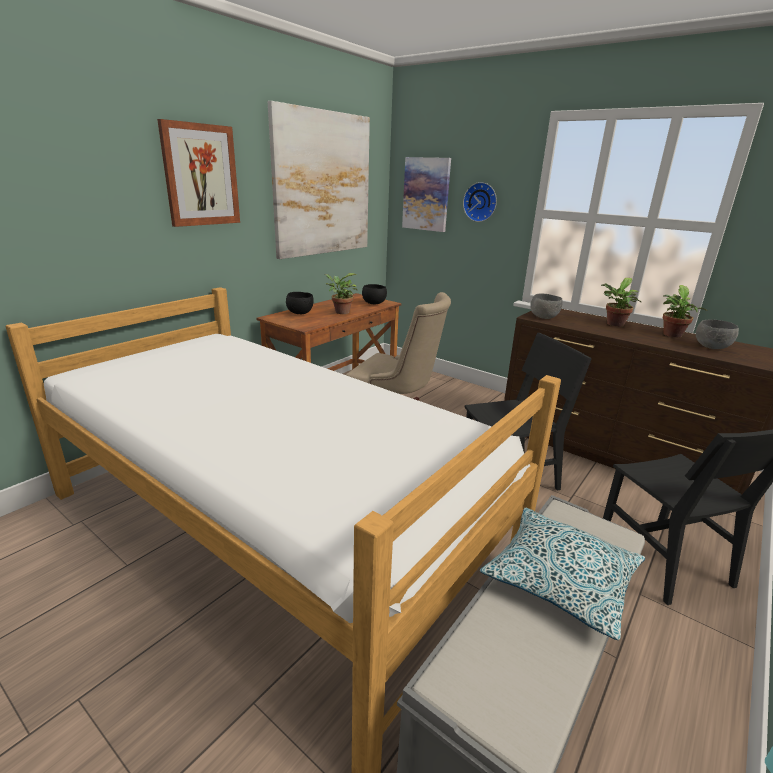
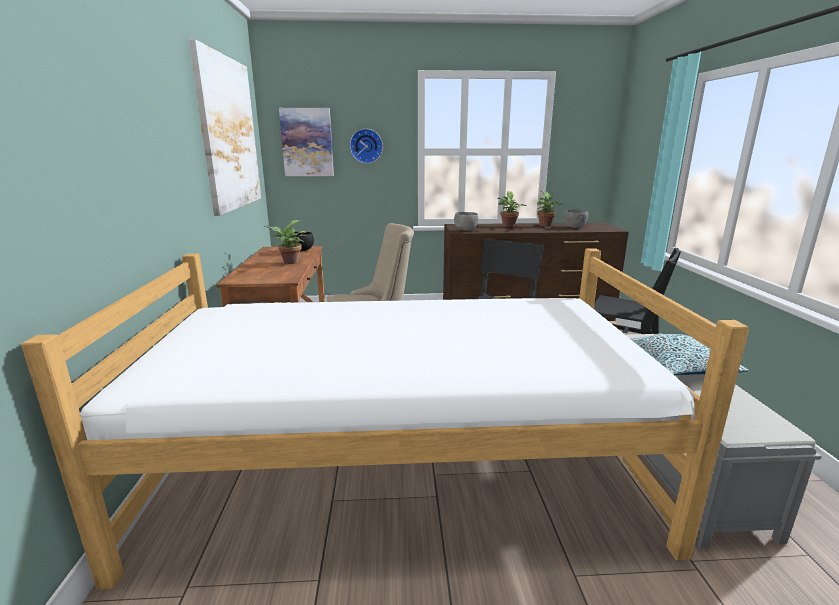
camera: 40 degrees left, 5 degrees down
(201, 175) = (157, 119): picture -> none
(300, 313) = (253, 271): black bowl -> none

